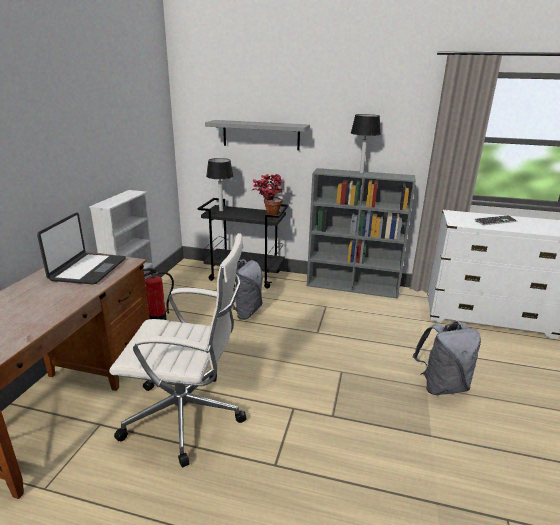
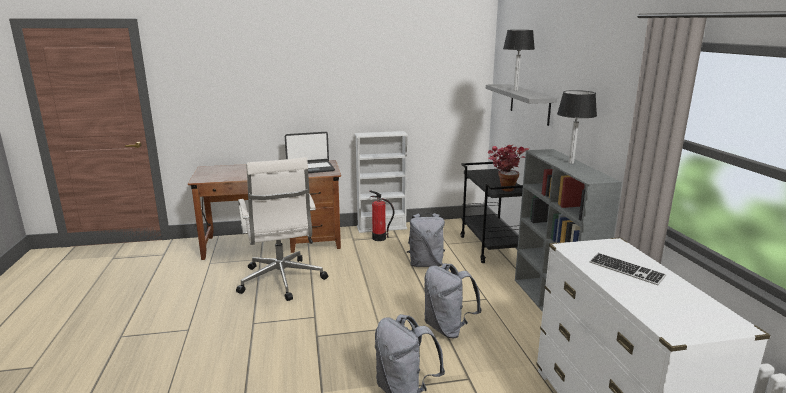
camera: 65 degrees right, 5 degrees down
(221, 210) = (486, 173): table lamp -> table lamp (516, 90)
(359, 337) = (448, 328): none -> grey backpack

